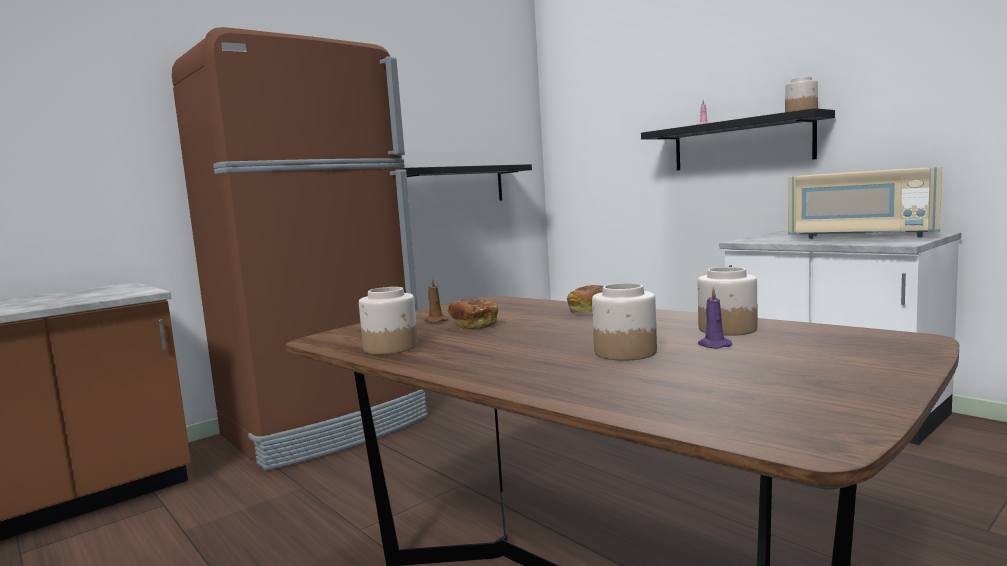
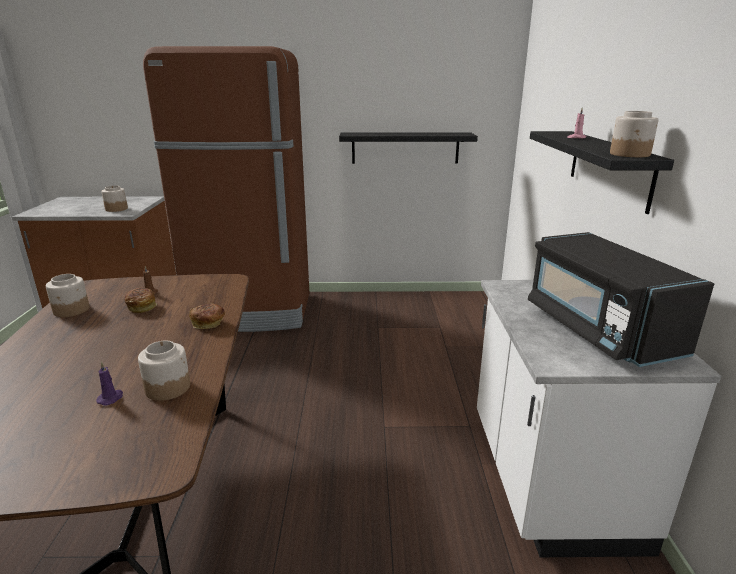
camera: 40 degrees right, 15 degrees up
(624, 352) = (79, 376): jar -> jar (116, 209)
(860, 236) = (598, 329): beige microwave -> black microwave

